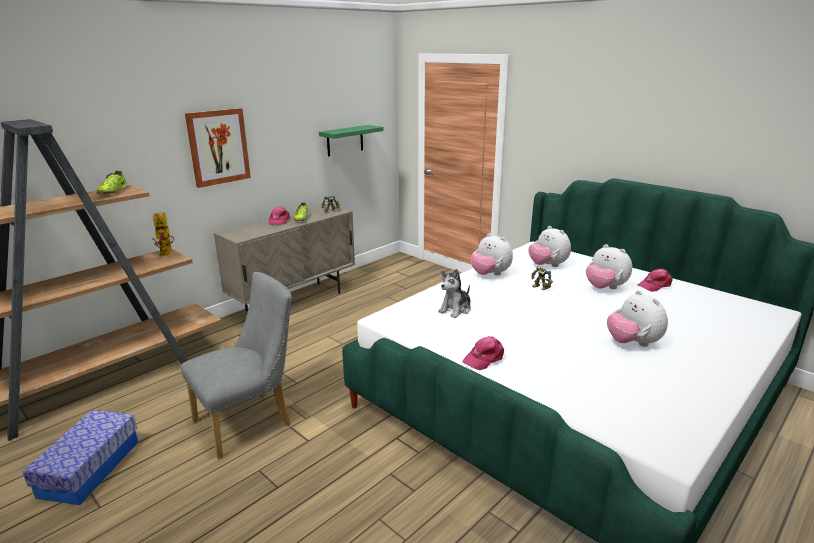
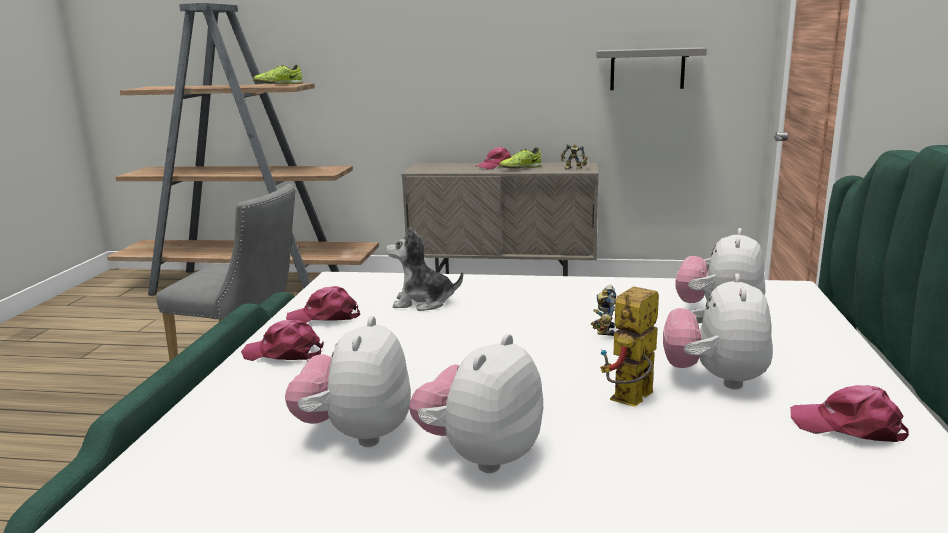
camera: 55 degrees right, 5 degrees down
(90, 468) = (129, 333): storage box -> none
(167, 254) = (334, 169): toy robot -> toy robot (631, 401)
(218, 147) = (435, 56): picture -> none
(345, 140) = (647, 69): green shelf -> grey shelf
(443, 337) = (325, 317): none -> pink cap
(490, 274) = (590, 290): plush toy -> plush toy (356, 434)

